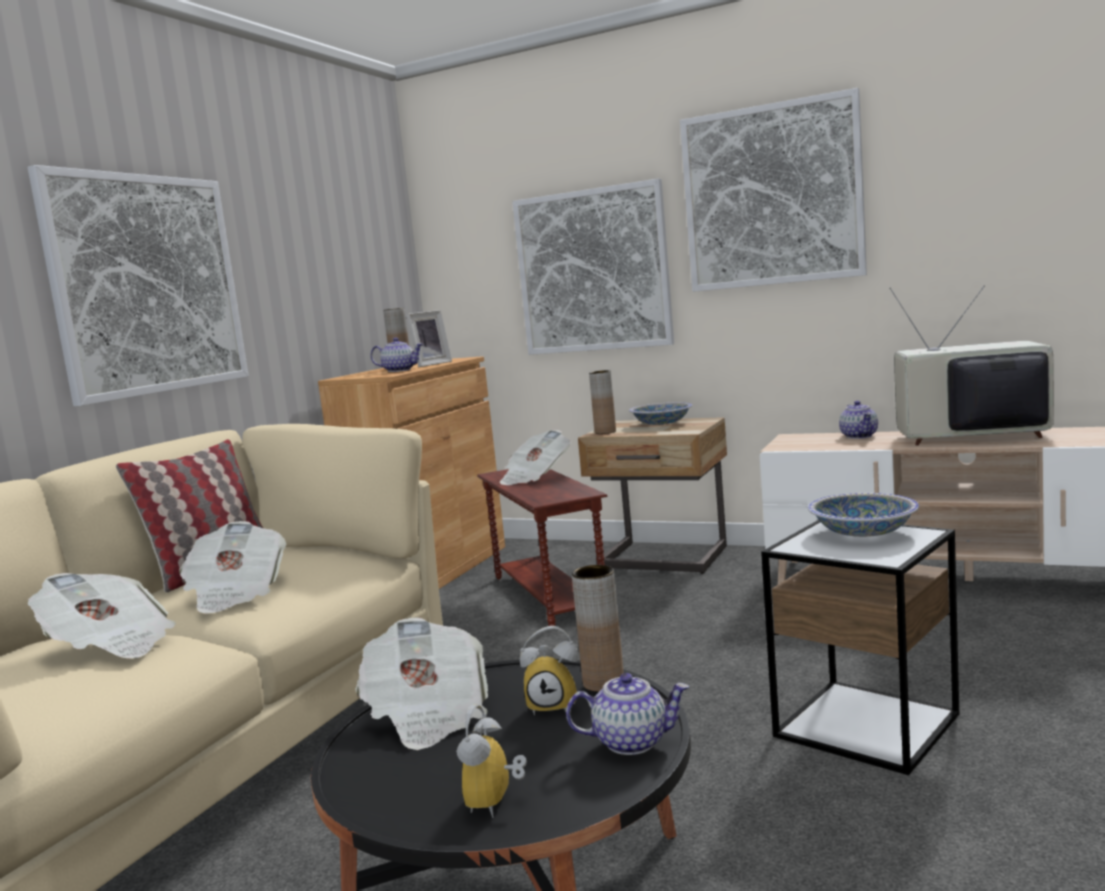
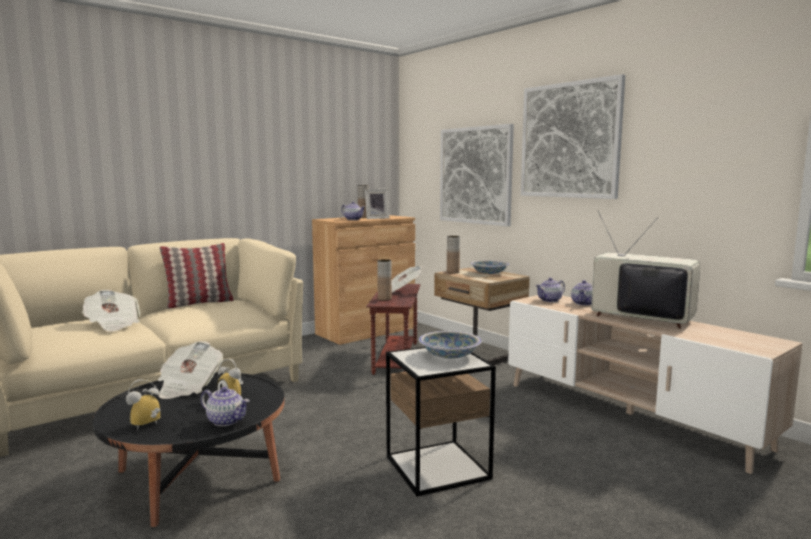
camera: 25 degrees right, 0 degrees up
(147, 284) = (213, 163): picture -> none
(235, 594) = (187, 315): newspaper -> none
(603, 683) = (264, 395): brown vase -> brown vase (384, 299)
(809, 441) = (549, 300): none -> teapot

